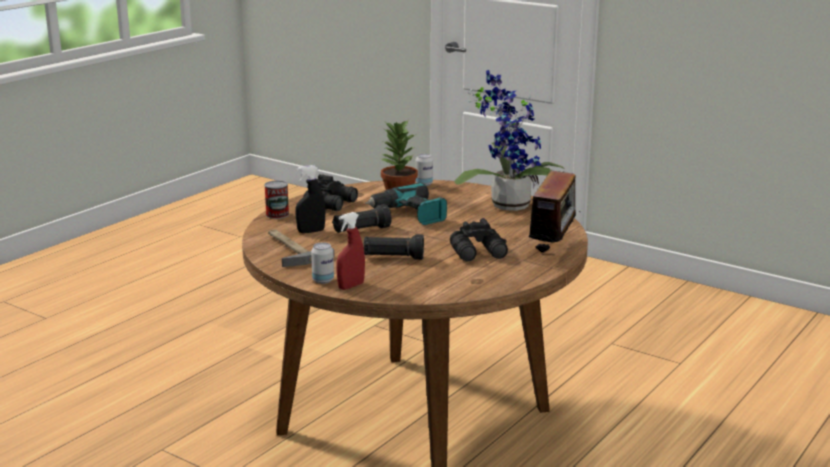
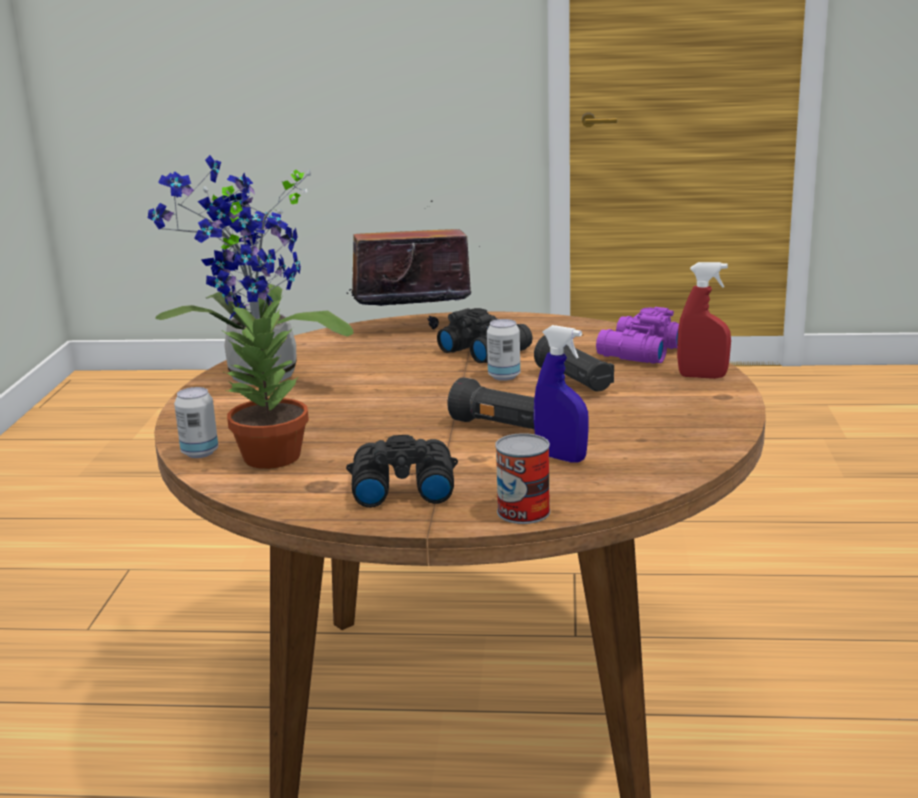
camera: 120 degrees left, 0 degrees up
(290, 249) = (655, 446): hammer -> none
(311, 231) = (561, 457): black spray bottle -> blue spray bottle
(323, 280) = (716, 393): can -> can (504, 376)
(409, 215) = (385, 419): power drill -> none
(415, 285) = (637, 352): none -> purple binoculars

